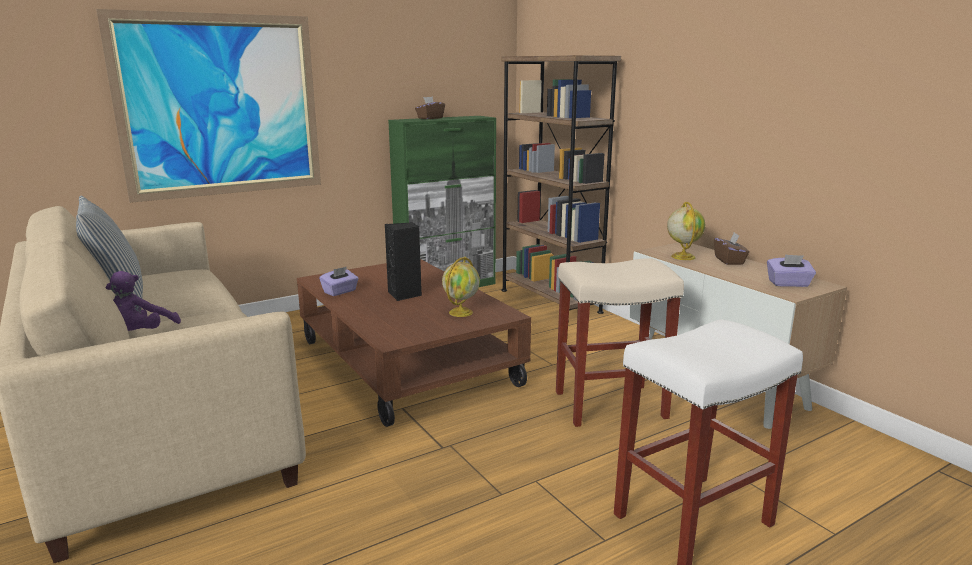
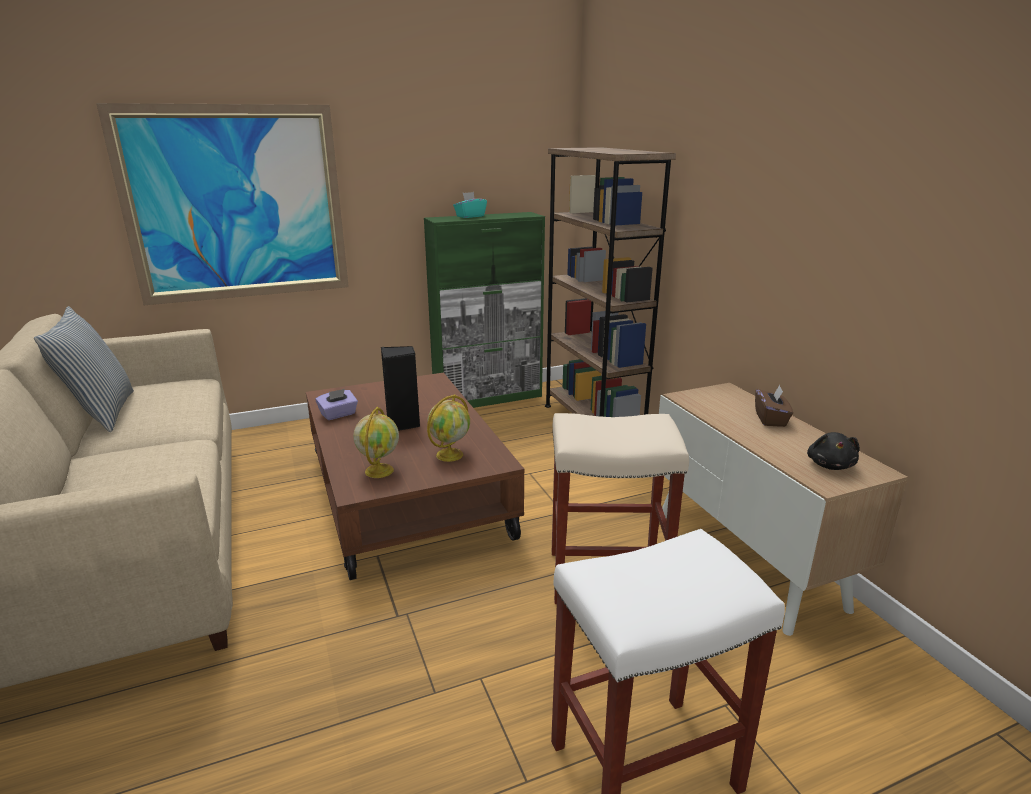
camera: 10 degrees right, 5 degrees up
(142, 334) = (89, 468): purple plush toy -> none
(430, 118) = (470, 216): brown tissue box -> turquoise tissue box
(682, 256) = (715, 408): globe -> globe (379, 470)
(788, 284) = (830, 465): purple tissue box -> black plush toy

